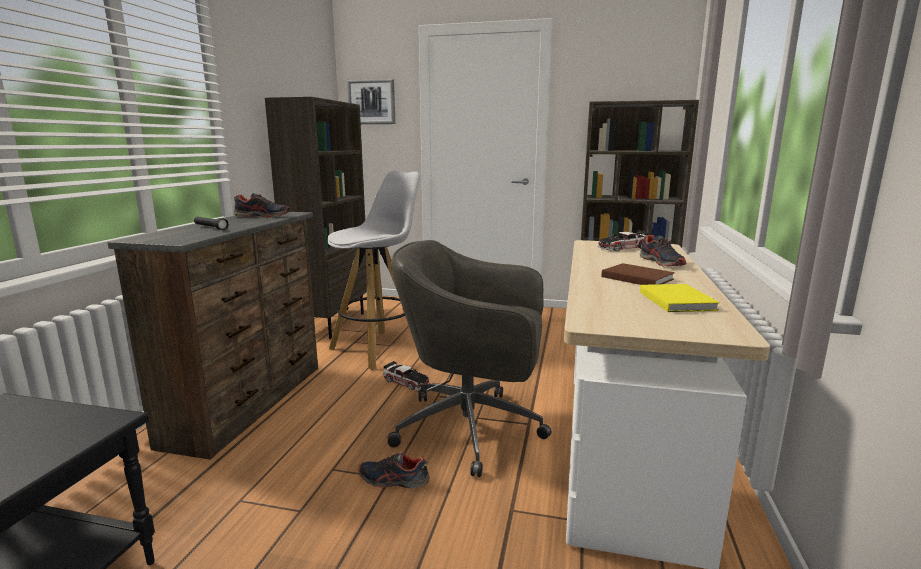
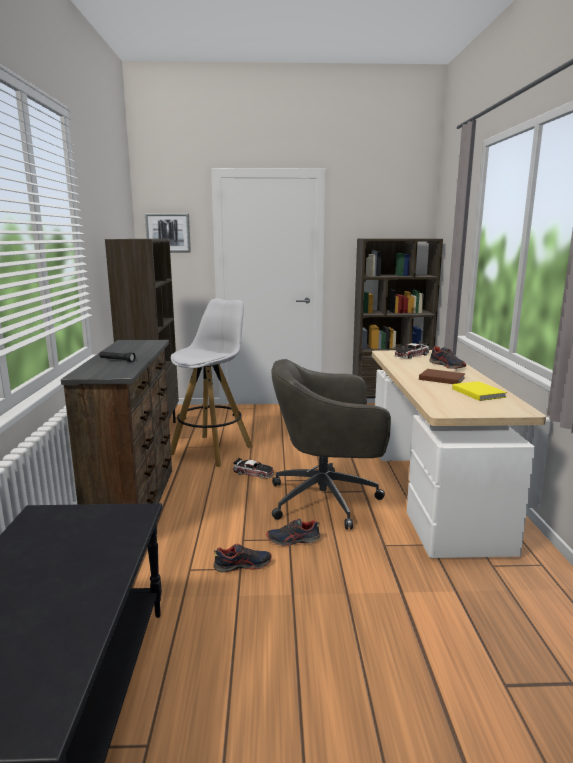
camera: 15 degrees left, 0 degrees up
(263, 216) = (136, 346): shoe -> shoe (242, 565)

